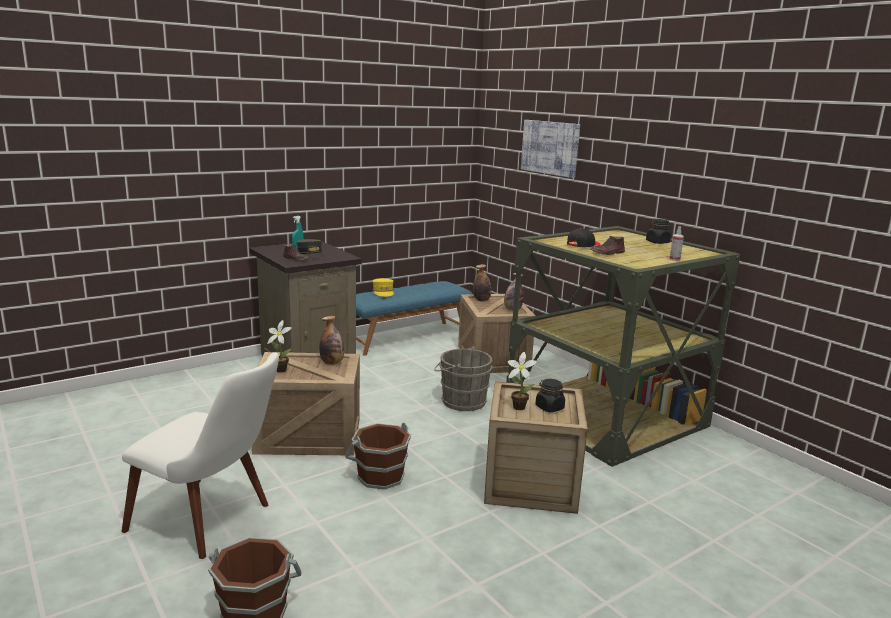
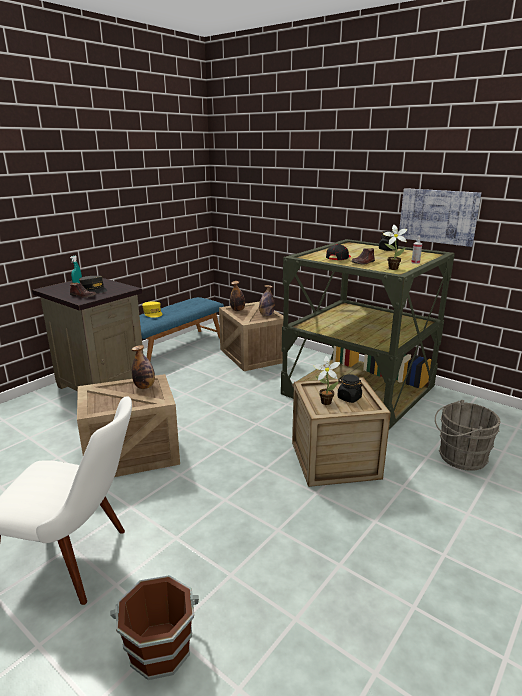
camera: 15 degrees left, 5 degrees up
(280, 369) = (100, 401): potted plant -> potted plant (391, 268)
(380, 476) = (211, 479): brown bucket -> none
(461, 401) = (245, 397): grey bucket -> grey bucket (459, 457)
(550, 147) = (279, 179): picture -> picture (438, 216)

